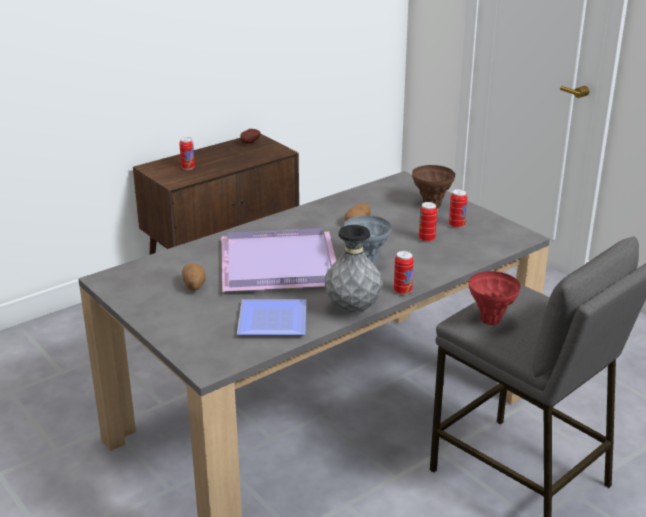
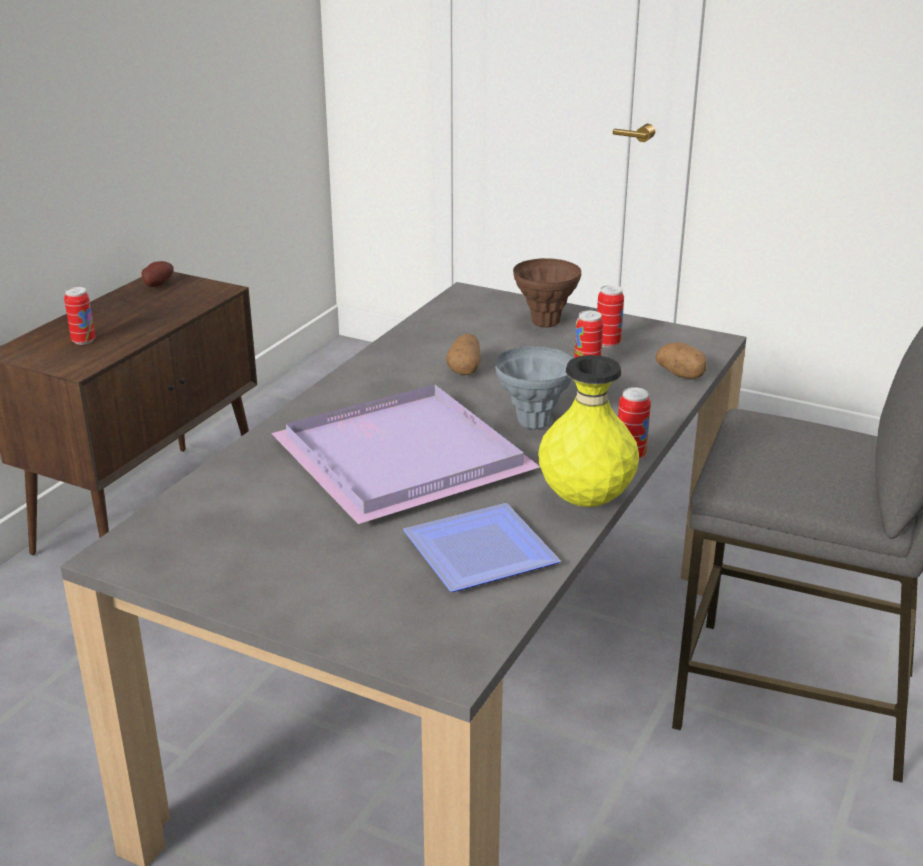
camera: 25 degrees left, 0 degrees up
(194, 286) = (293, 527): potato -> potato (681, 375)
(353, 309) = (585, 500): grey vase -> yellow vase
(490, 320) = (767, 470): red vase -> none

